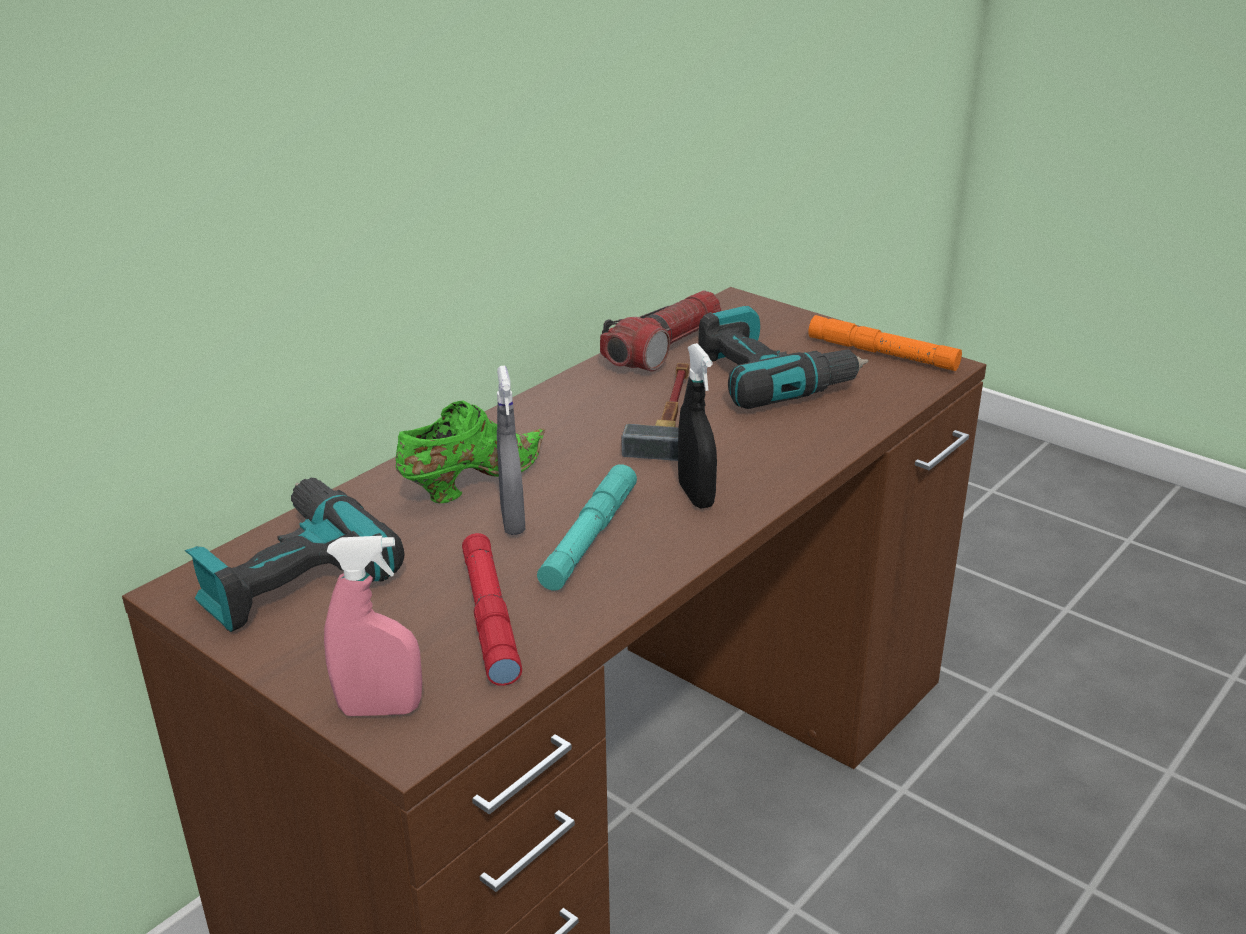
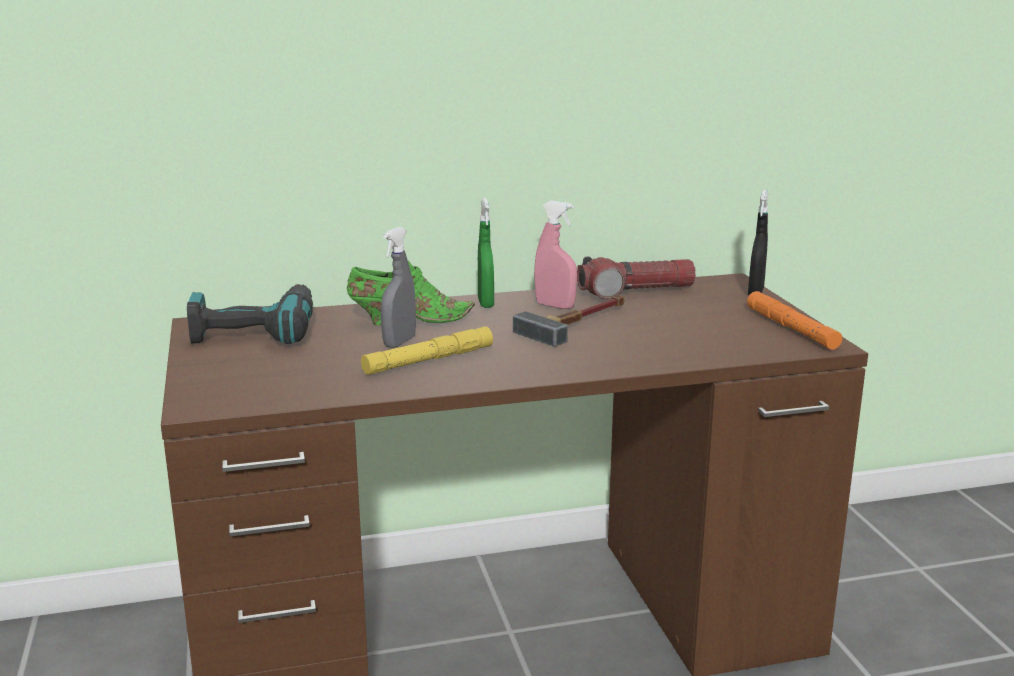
camera: 35 degrees right, 10 degrees down
(380, 709) = (204, 392): pink spray bottle -> pink spray bottle (555, 306)
(490, 617) = (316, 375): red flashlight -> none
(524, 420) = (485, 303): none -> green spray bottle
(589, 537) = (428, 360): turquoise flashlight -> yellow flashlight
(696, 495) = (524, 360): black spray bottle -> black spray bottle (755, 292)
(771, 378) = (682, 321): power drill -> none

